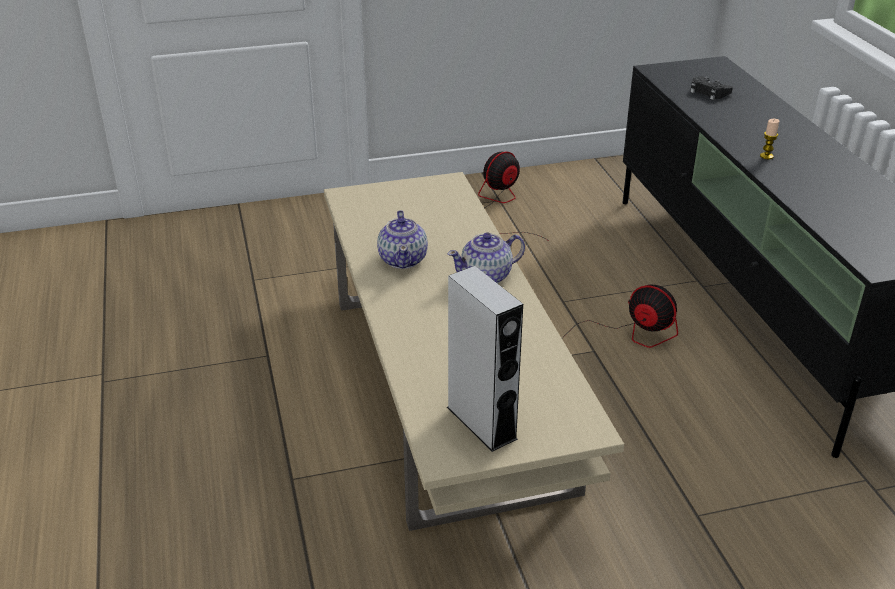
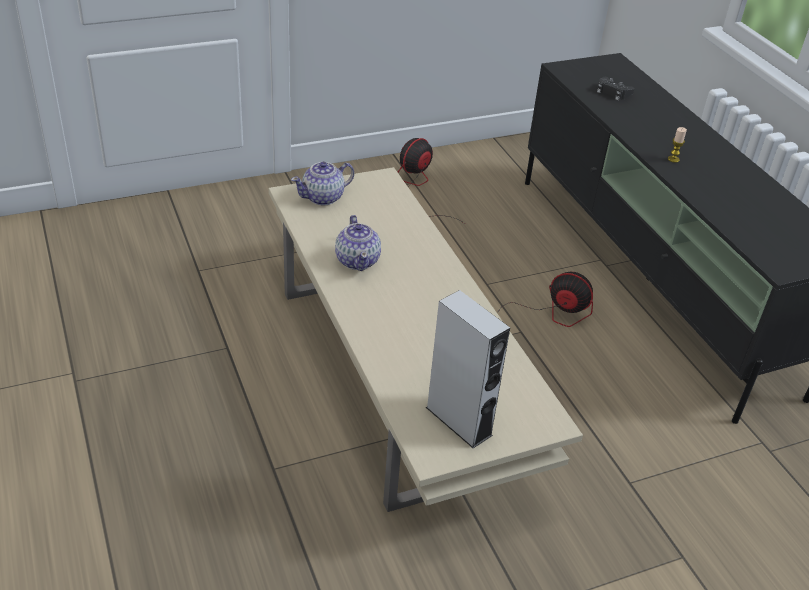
camera: 10 degrees left, 5 degrees up
(487, 276) = (436, 275): teapot -> teapot (323, 197)

